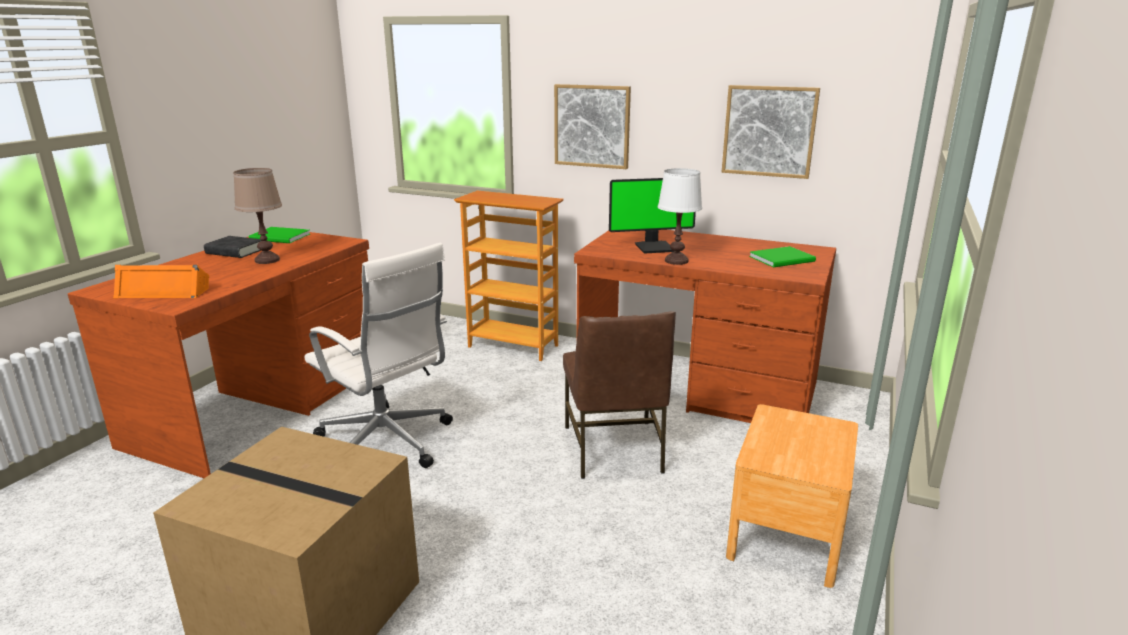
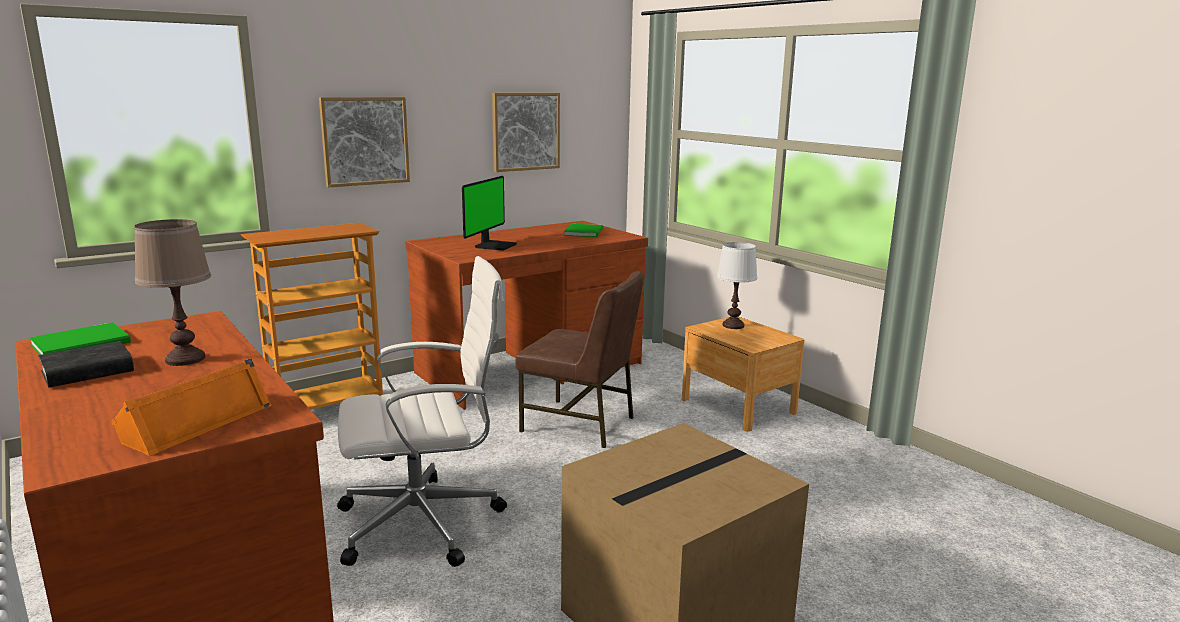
camera: 60 degrees left, 5 degrees down
(676, 261) = (538, 248): white table lamp -> white table lamp (733, 325)

